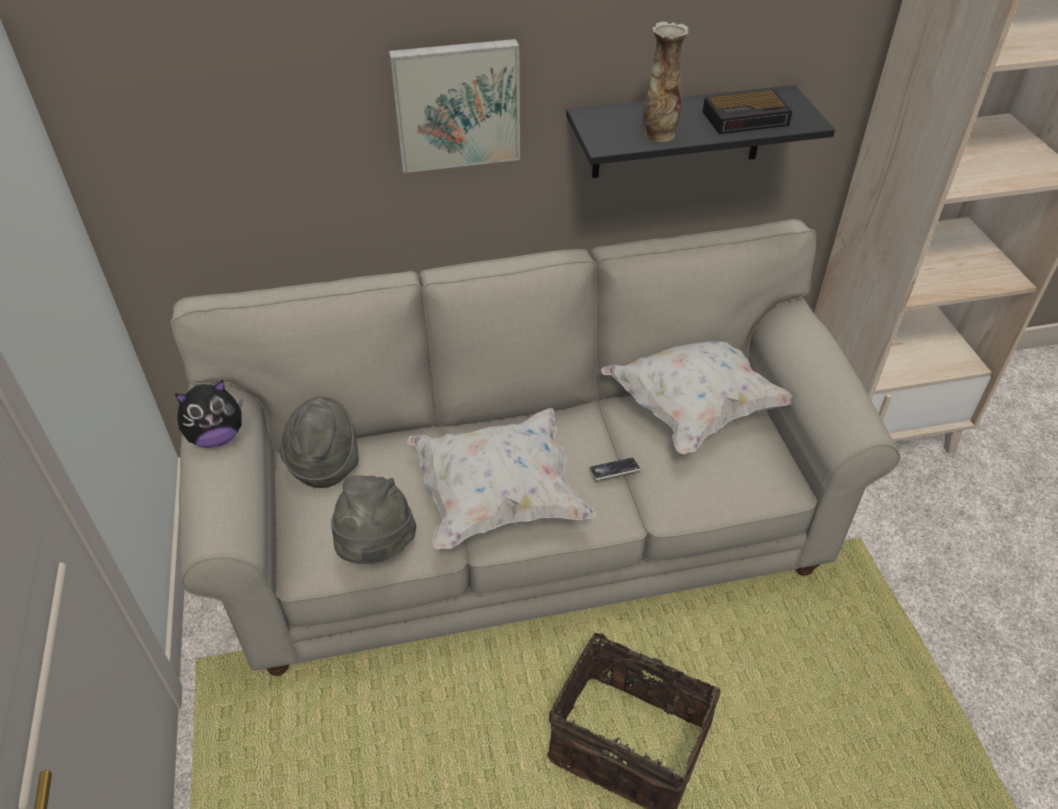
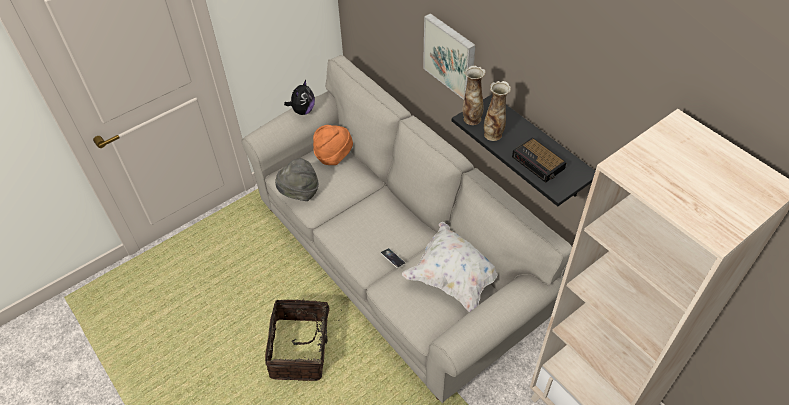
camera: 65 degrees right, 5 degrees up
(217, 437) = (303, 110): plush toy -> plush toy turned 105 degrees counterclockwise
(325, 464) = (334, 156): grey hat -> orange hat
(498, 498) = (351, 223): white pillow -> none
(609, 141) = (471, 119): none -> vase

